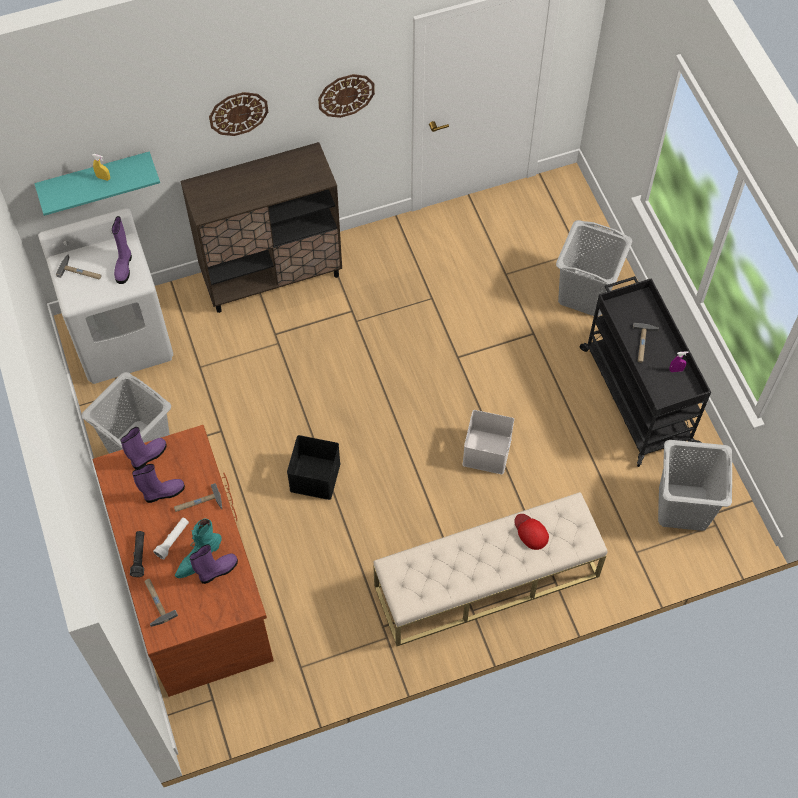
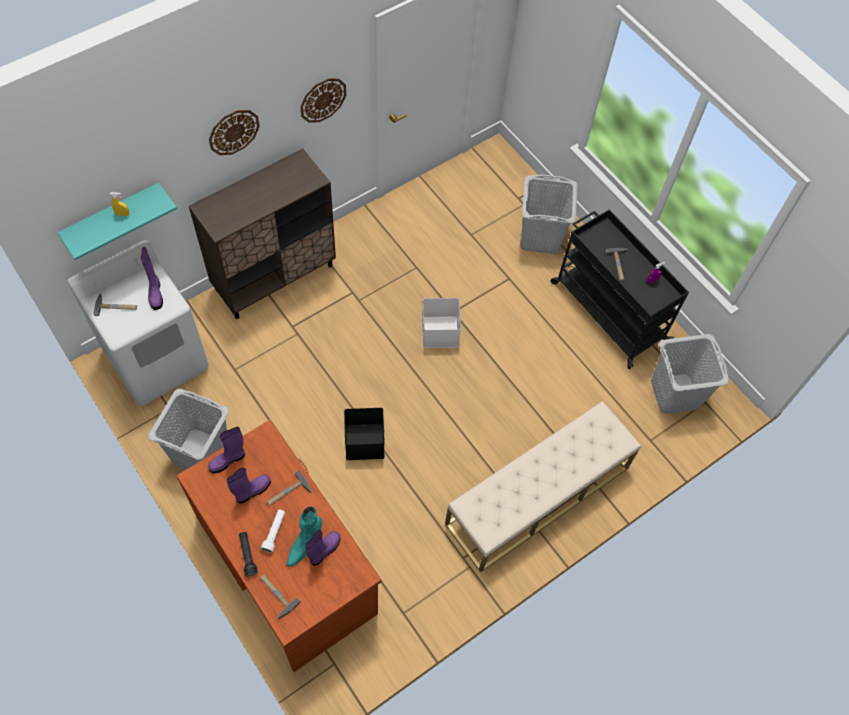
camera: 20 degrees left, 0 degrees up
(148, 456) = (228, 460): purple boot -> purple boot turned 150 degrees counterclockwise
(487, 452) = (503, 386): white storage box -> white storage box (440, 332)
(531, 532) = (574, 445): red cap -> none

